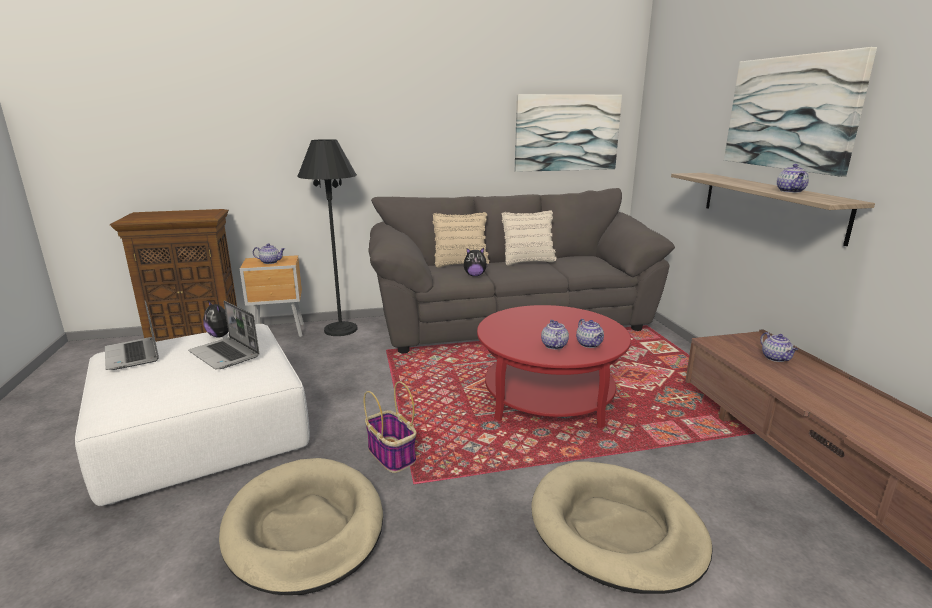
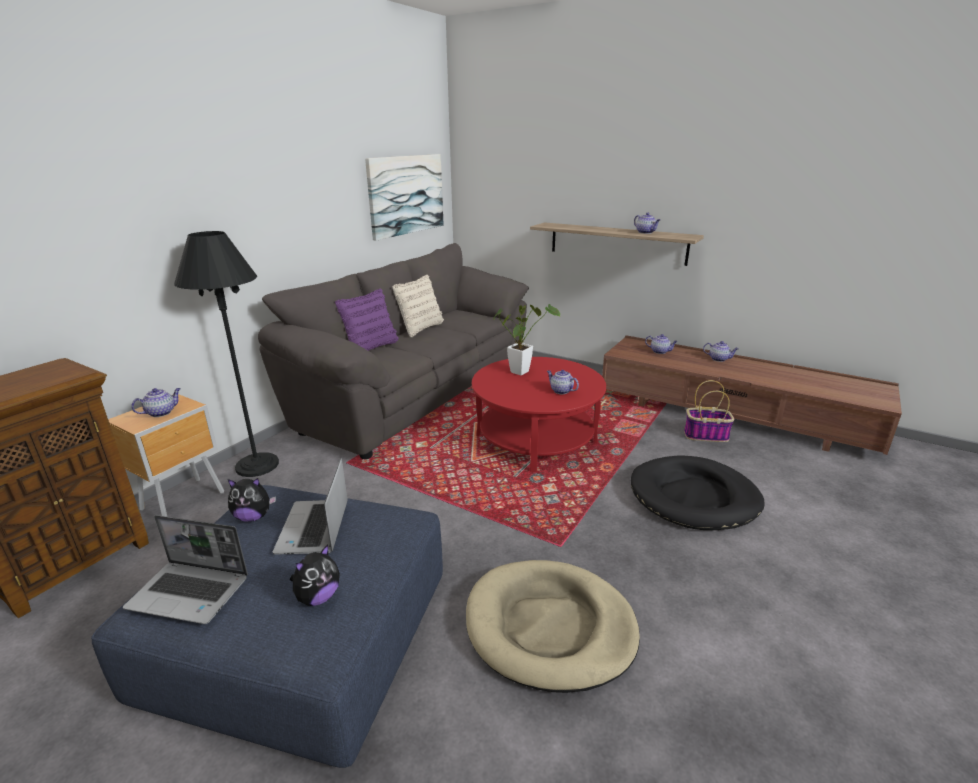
camera: 45 degrees left, 5 degrees up
(204, 430) = (303, 633): white ottoman -> blue ottoman
(225, 354) = (314, 529): laptop -> laptop turned 90 degrees clockwise
(392, 455) = (511, 538): basket -> basket (706, 435)
(461, 264) = (371, 348): beige pillow -> purple pillow
(475, 275) = (405, 355): plush toy -> plush toy (318, 597)
(556, 319) = (522, 371): none -> potted plant
(589, 344) = (578, 381): teapot -> teapot (719, 359)
(615, 529) = (694, 497): beige dog bed -> black dog bed
(790, 113) = (625, 174): picture -> none

